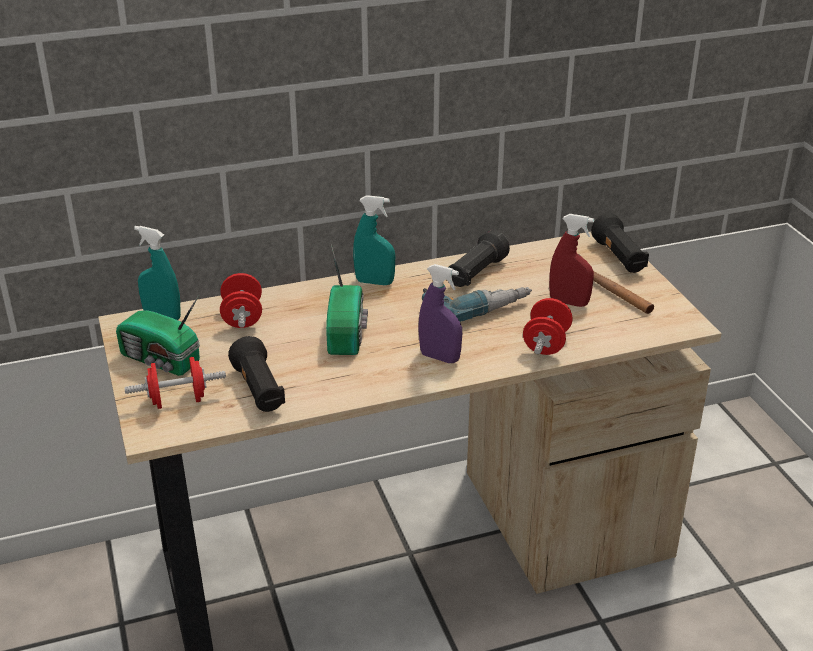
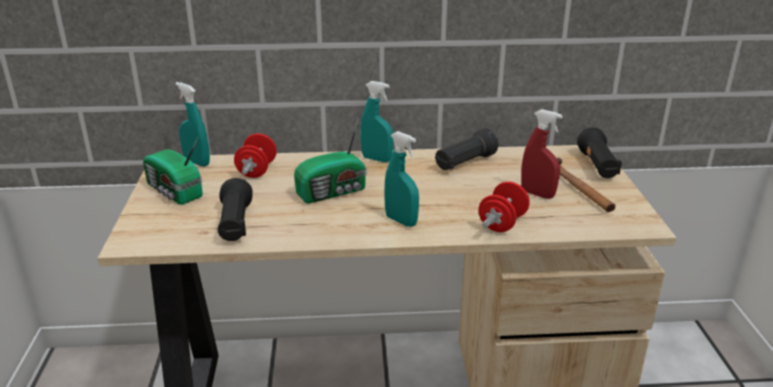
camera: 15 degrees right, 5 degrees down
(178, 401) = (166, 223): red dumbbell -> none
(348, 333) = (334, 192): radio -> radio turned 45 degrees clockwise
(439, 357) = (401, 221): purple spray bottle -> turquoise spray bottle
(475, 304) = (453, 185): power drill -> none

